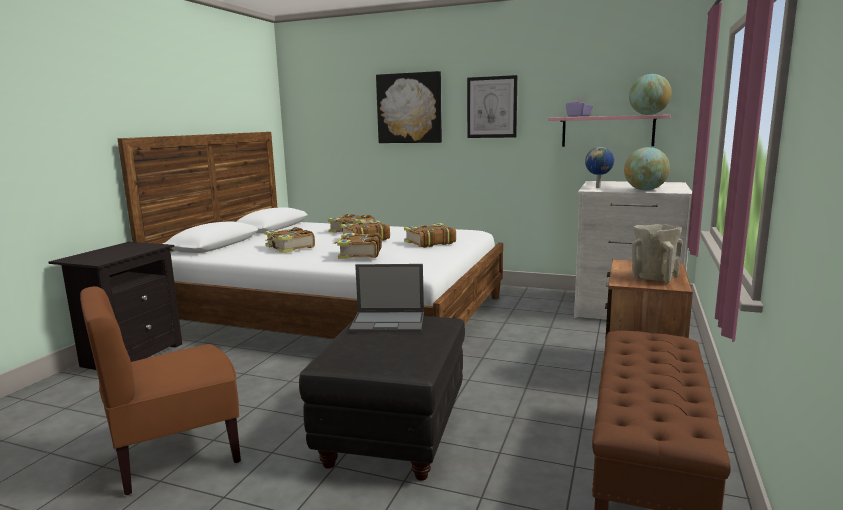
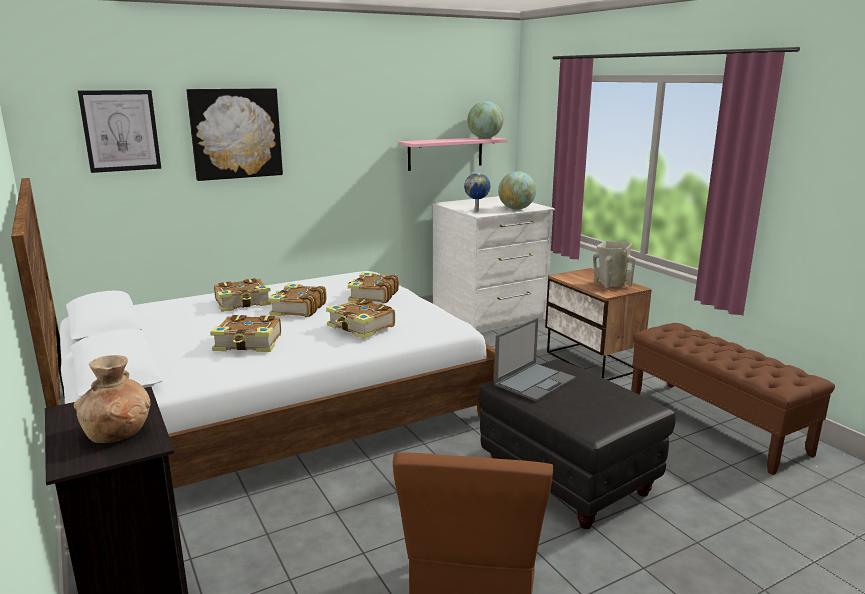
camera: 50 degrees left, 5 degrees up
(109, 255) = (118, 433): none -> brown vase
(492, 107) = (337, 131): picture -> picture (121, 131)
(579, 116) = (429, 141): purple tissue box -> none

